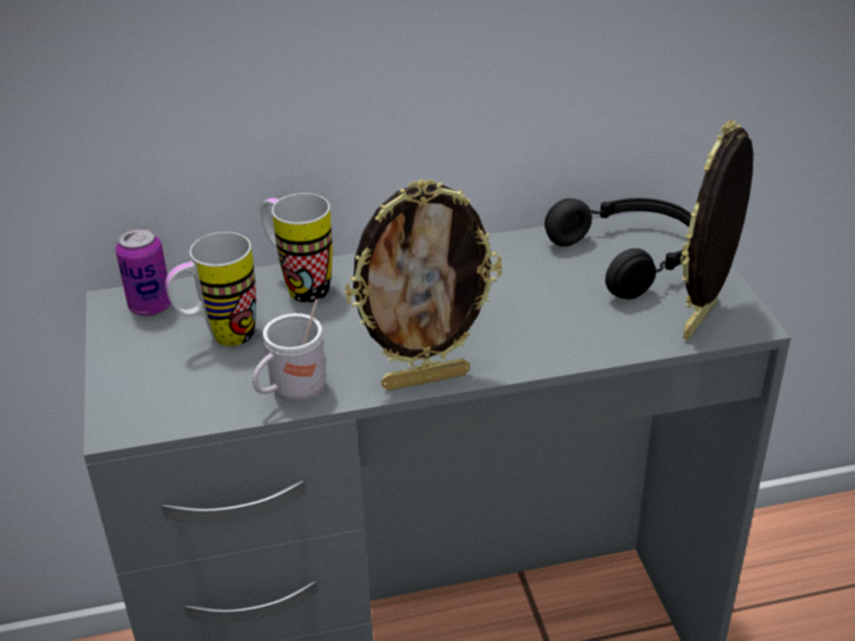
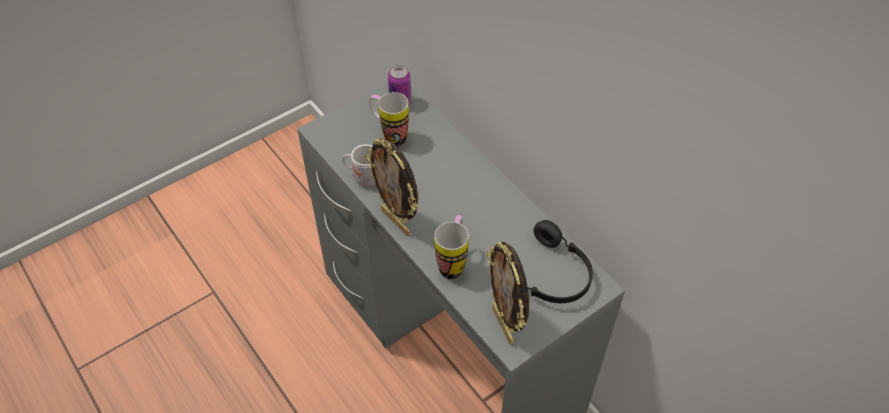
camera: 65 degrees right, 15 degrees up
(299, 286) = (444, 146): mug -> mug (453, 262)
(703, 321) = (504, 325): picture frame -> picture frame turned 120 degrees counterclockwise

